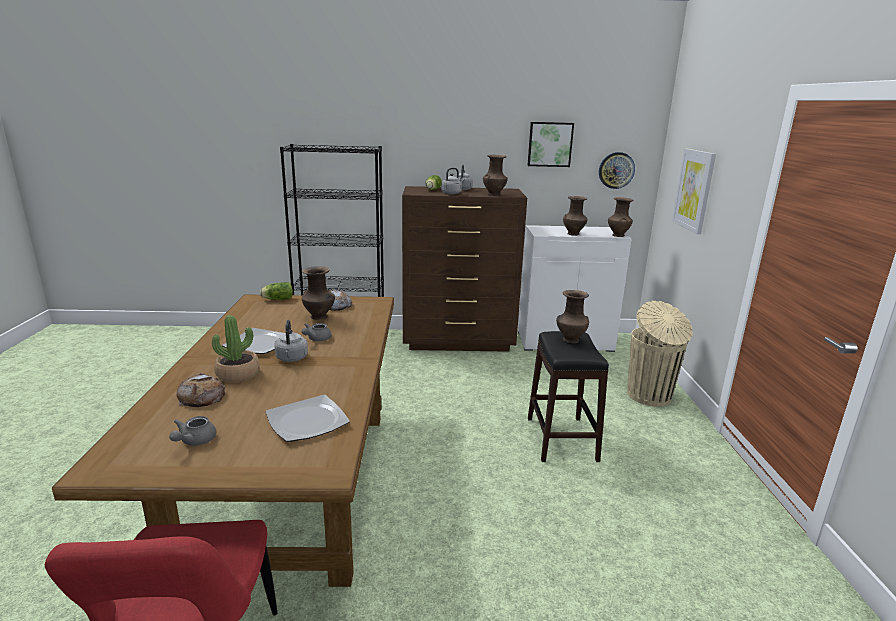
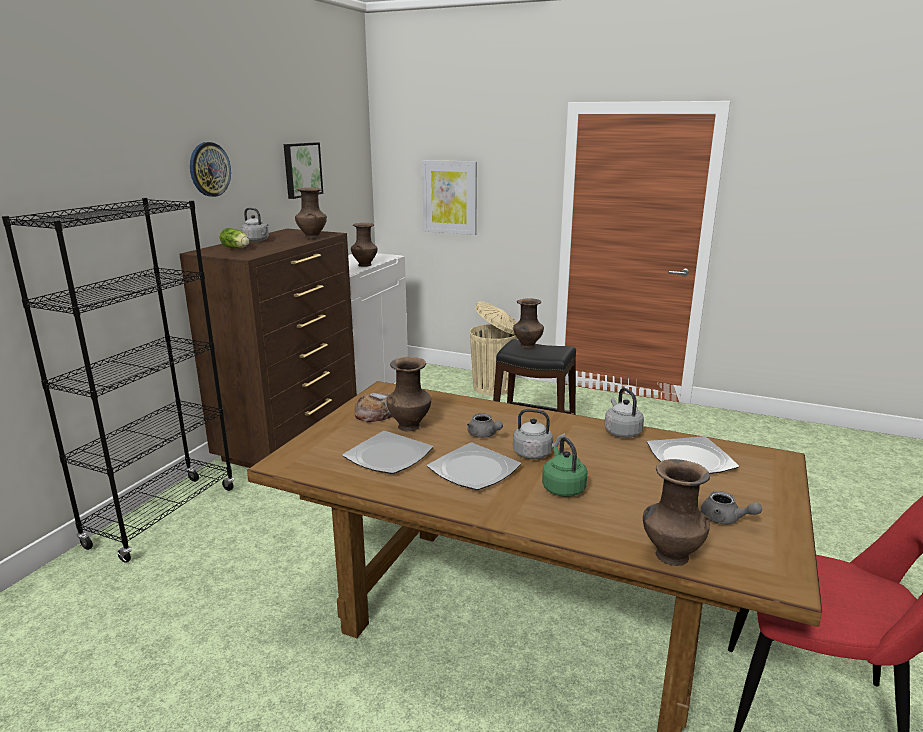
camera: 65 degrees left, 0 degrees up
(202, 396) = (617, 513): bread -> none
(238, 374) = (562, 488): potted plant -> green kettle
(270, 319) = (388, 456): none -> plate
(277, 299) = (306, 446): lettuce -> none
(452, 193) = (276, 246): grey kettle -> grey kettle (621, 432)
(616, 170) = (349, 191): wall clock -> wall clock (209, 169)
(617, 235) = (390, 256): brown vase -> brown vase (670, 556)

